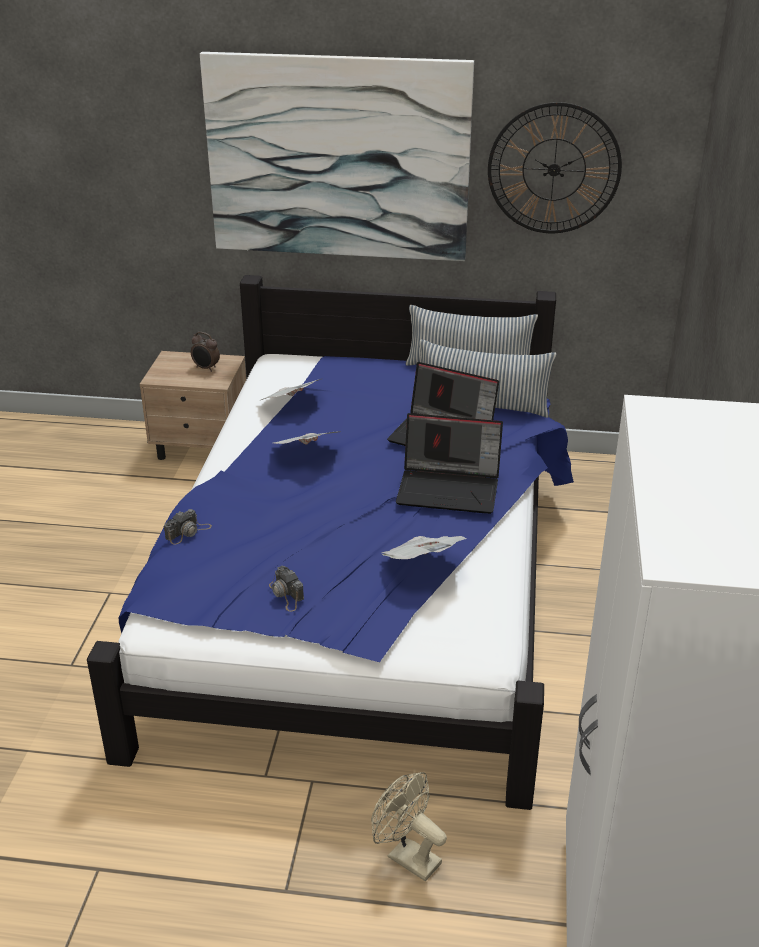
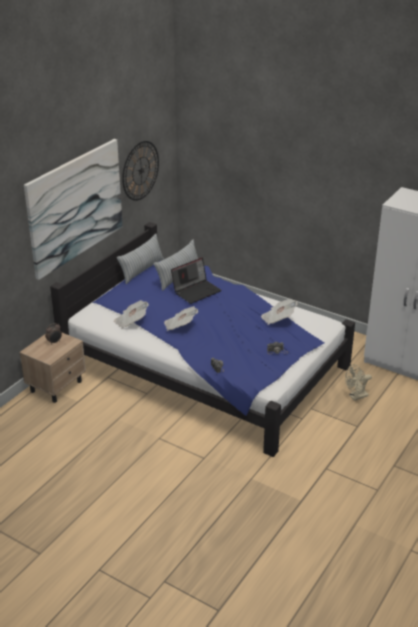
camera: 65 degrees left, 0 degrees up
(450, 488) = (235, 300): laptop -> none

